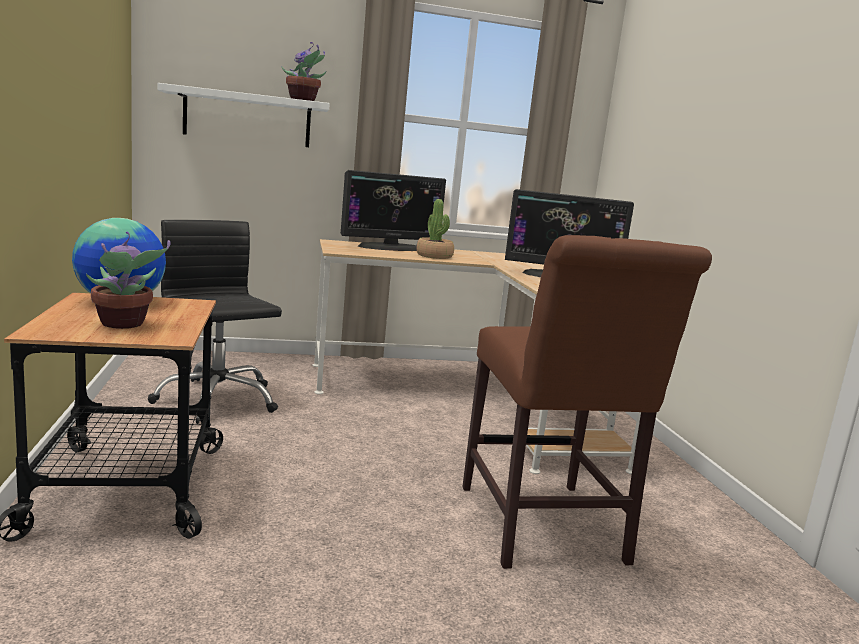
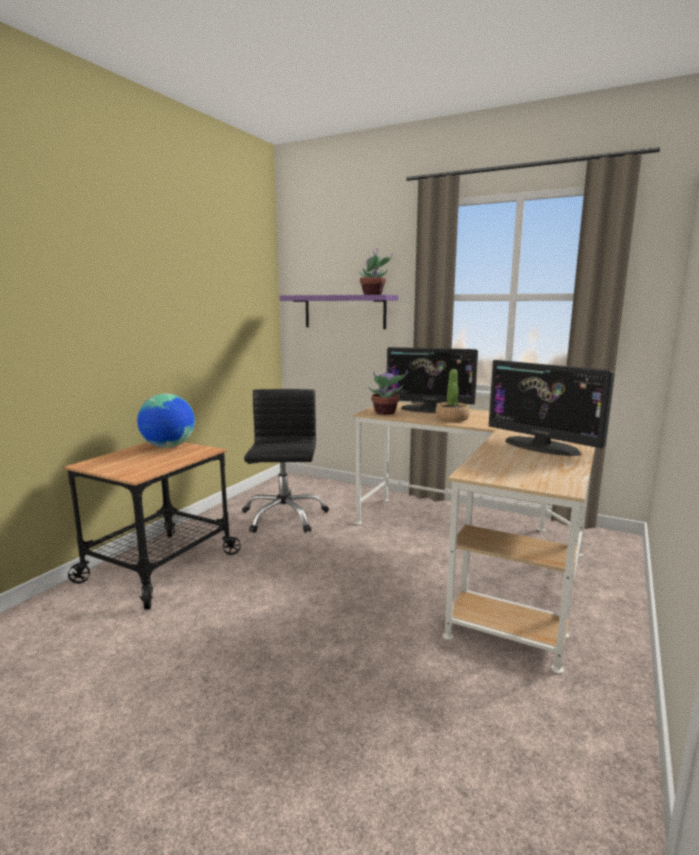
camera: 40 degrees right, 0 degrees up
(123, 324) = (134, 463): potted plant -> potted plant (385, 413)
(247, 118) = (344, 312): white shelf -> purple shelf
(543, 529) = (379, 694): brown chair -> none

